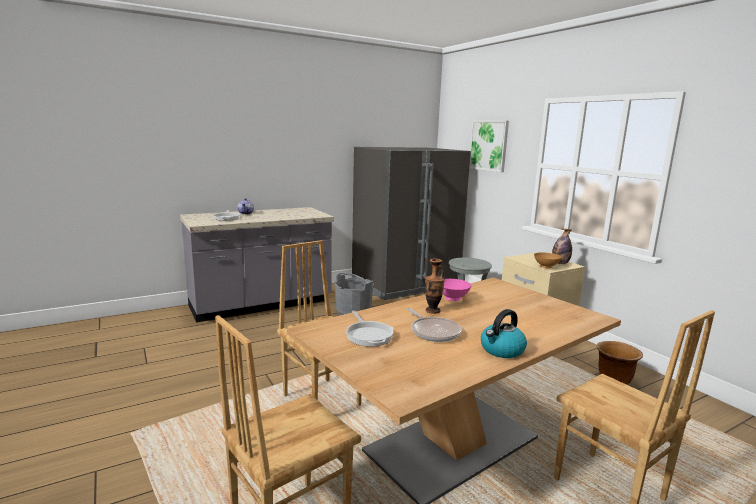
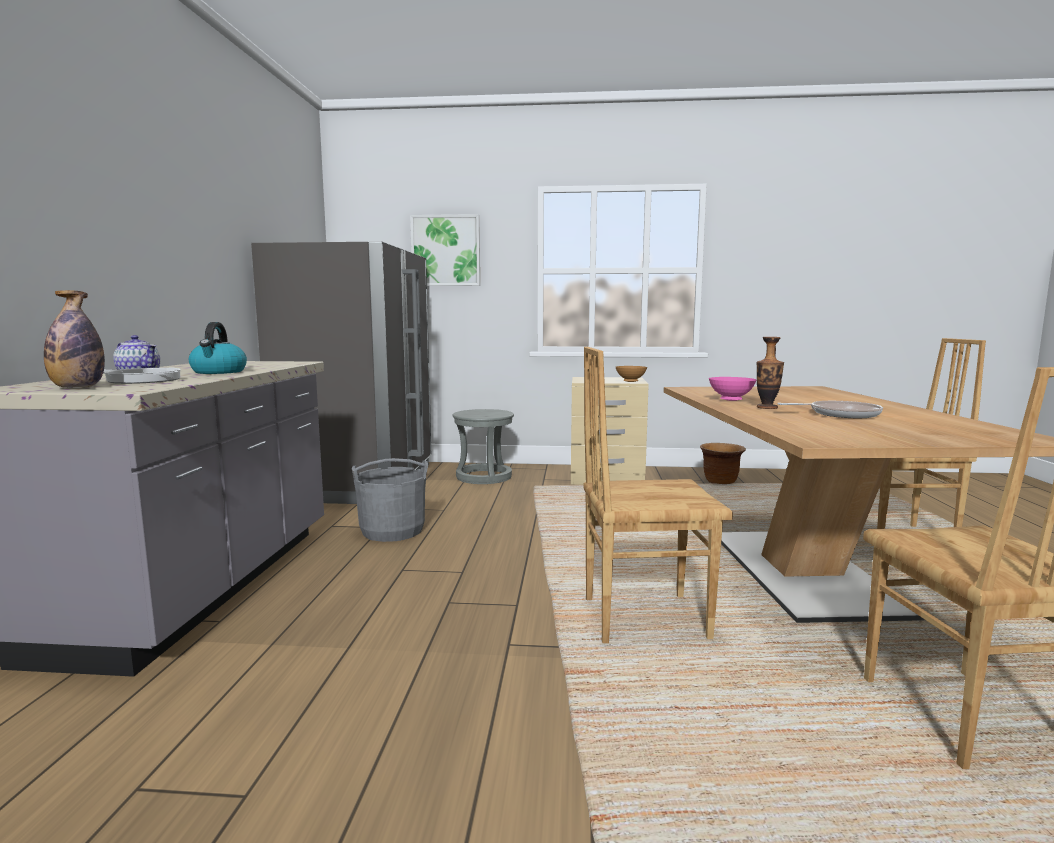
camera: 55 degrees left, 5 degrees down
(368, 335) = (844, 428): frying pan -> none
(502, 350) = (900, 409): kettle -> kettle (219, 372)
(560, 263) = (623, 378): bottle -> bottle (77, 388)

